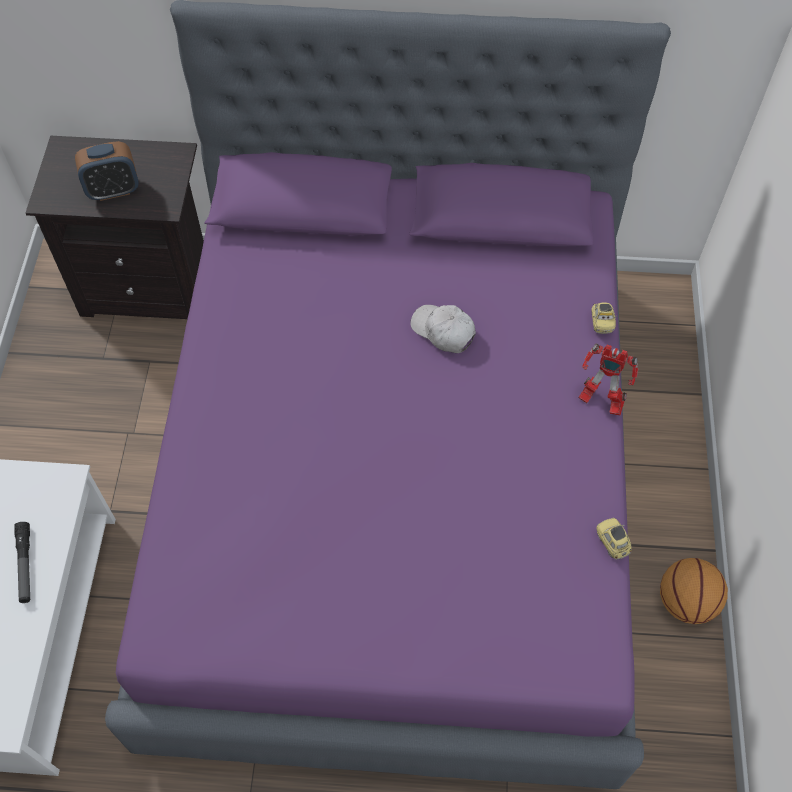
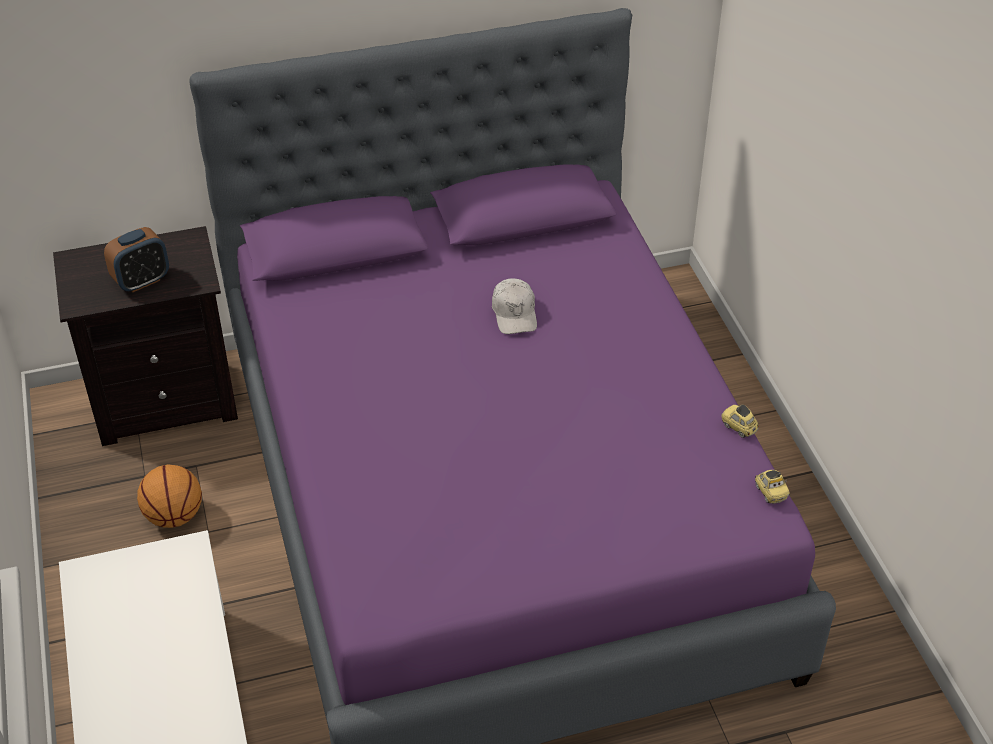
camera: 20 degrees left, 15 degrees down
(25, 565) = (183, 629): flashlight -> none
(443, 331) = (514, 313): white cap -> white cap turned 120 degrees counterclockwise
(599, 400) = (677, 329): toy robot -> none
(601, 322) = (650, 273): toy car -> toy car (770, 492)
(686, 602) = (806, 519): basketball -> basketball (175, 516)

